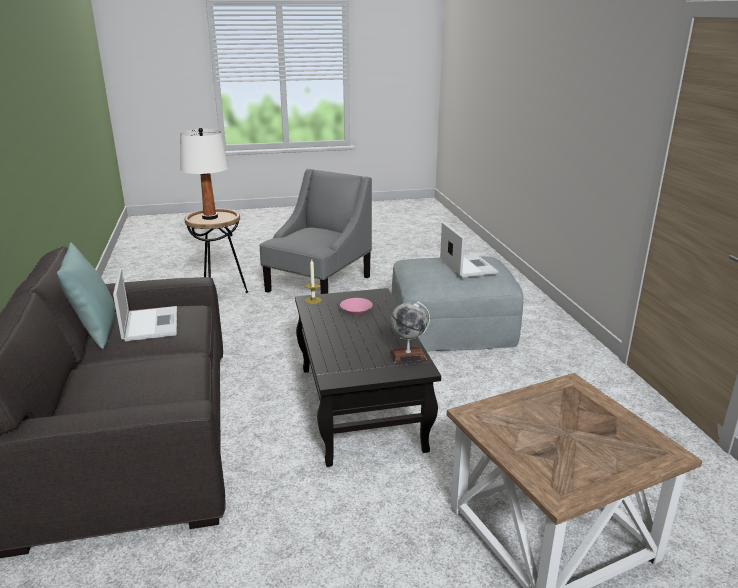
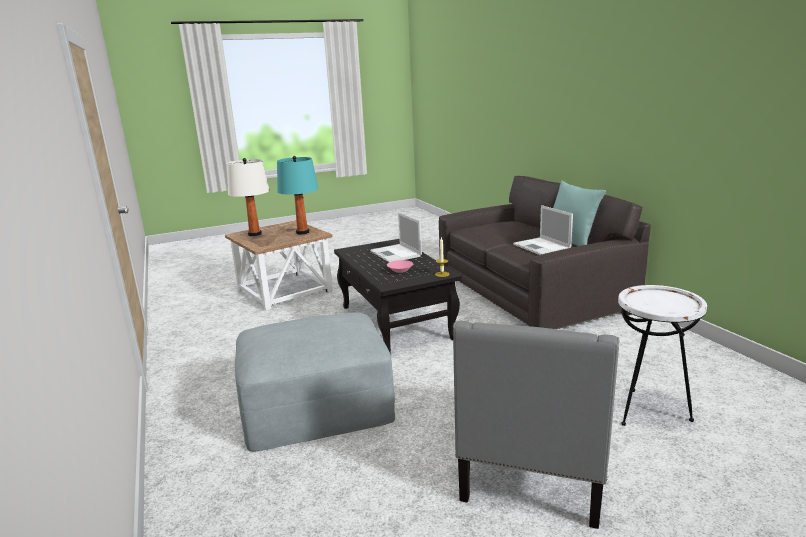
camera: 170 degrees right, 5 degrees down
(209, 217) = (667, 302): white table lamp -> white table lamp (255, 234)
(221, 296) = (648, 411): brown side table -> white side table
(408, 356) = (354, 254): globe -> none
(467, 266) = (294, 330): laptop -> laptop (396, 254)
(511, 428) = (302, 232): none -> turquoise table lamp

